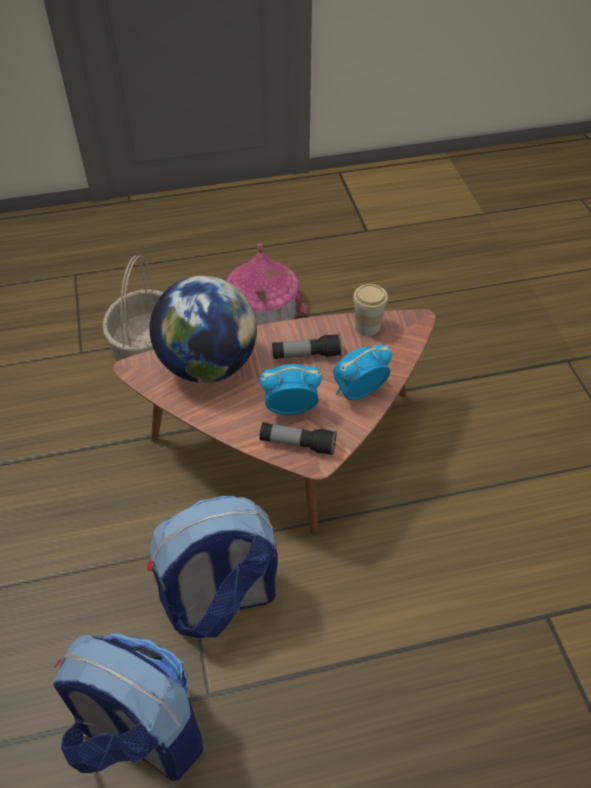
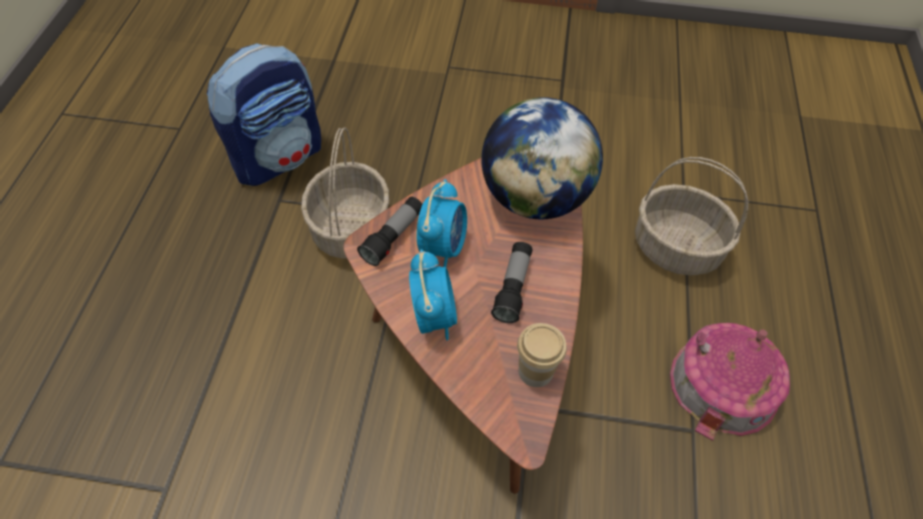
camera: 110 degrees right, 5 degrees up
(220, 600) = (350, 228): backpack -> basket

